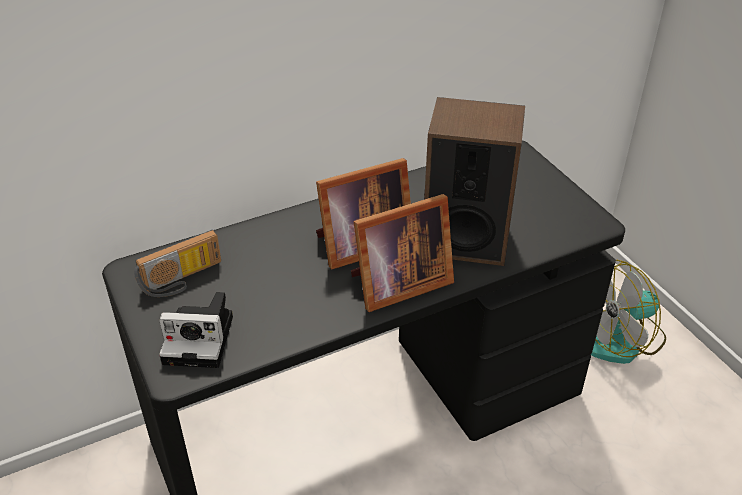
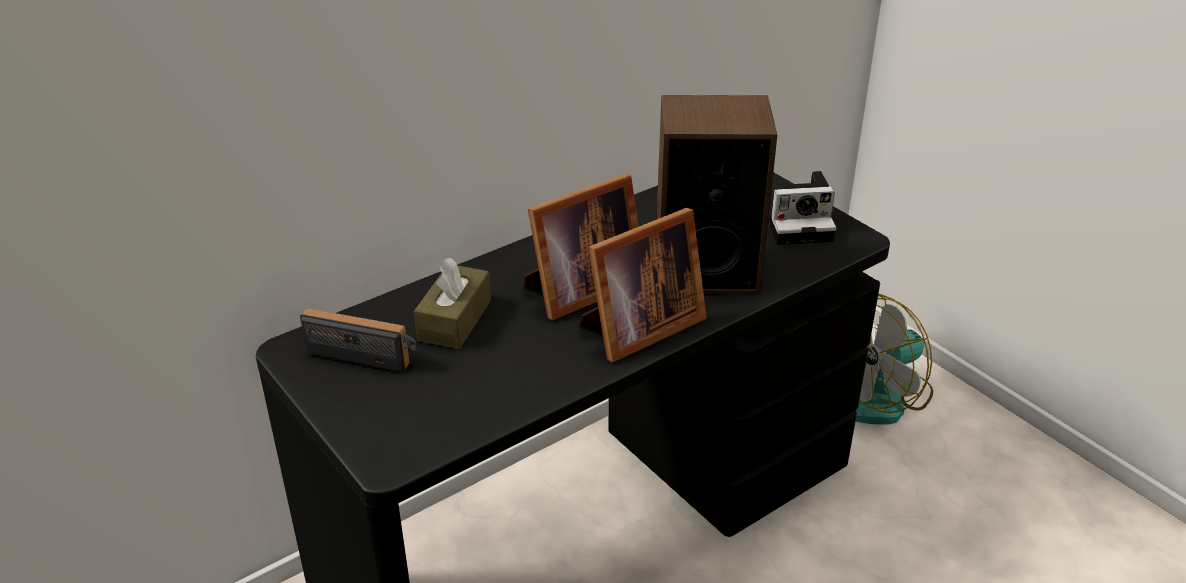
camera: 10 degrees left, 5 degrees down
(183, 280) = (366, 353): radio -> radio turned 120 degrees counterclockwise
(202, 339) = (411, 416): camera -> camera (799, 223)
(257, 260) = (455, 320): none -> brown tissue box

